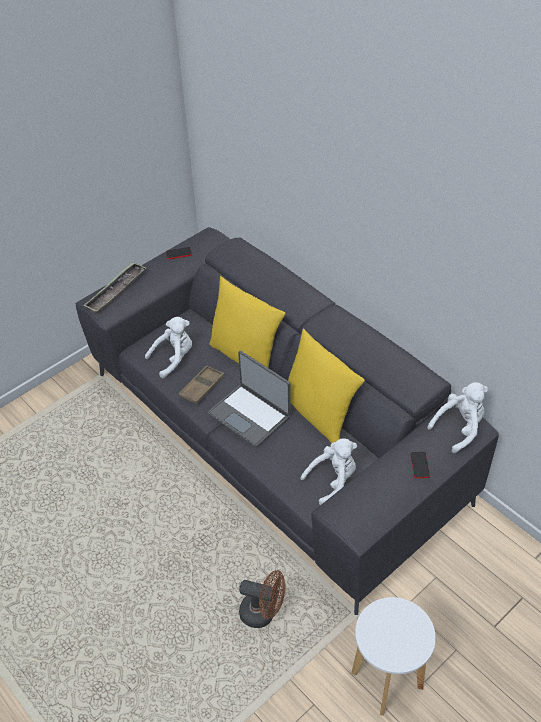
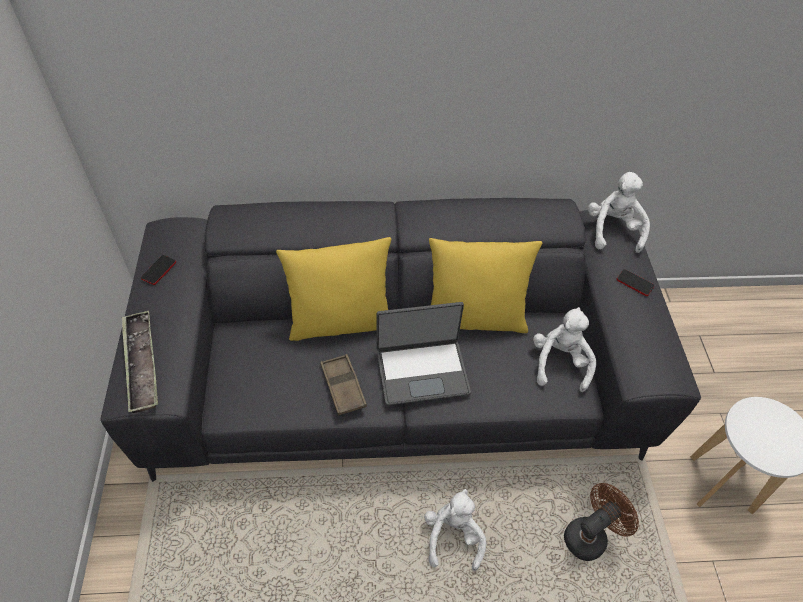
camera: 55 degrees left, 5 degrees up
(174, 358) = (272, 384): white plush toy -> white plush toy (453, 536)

